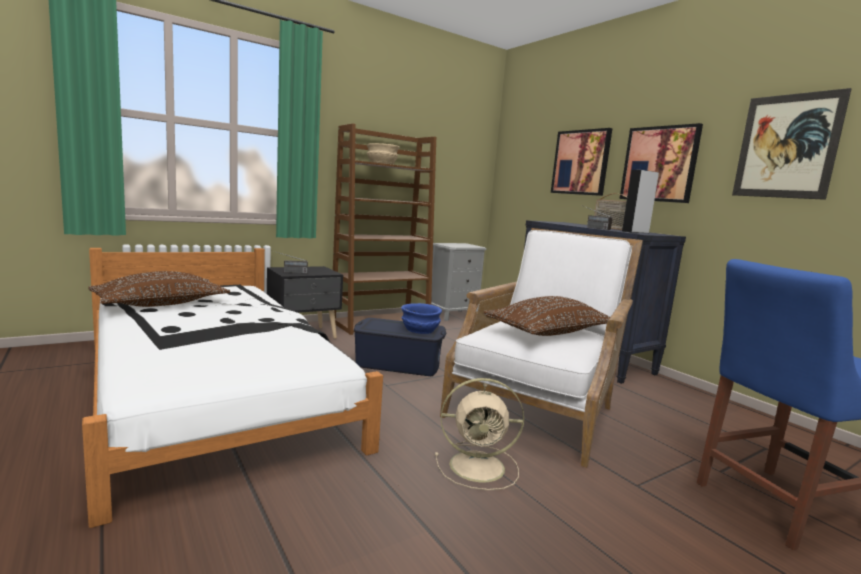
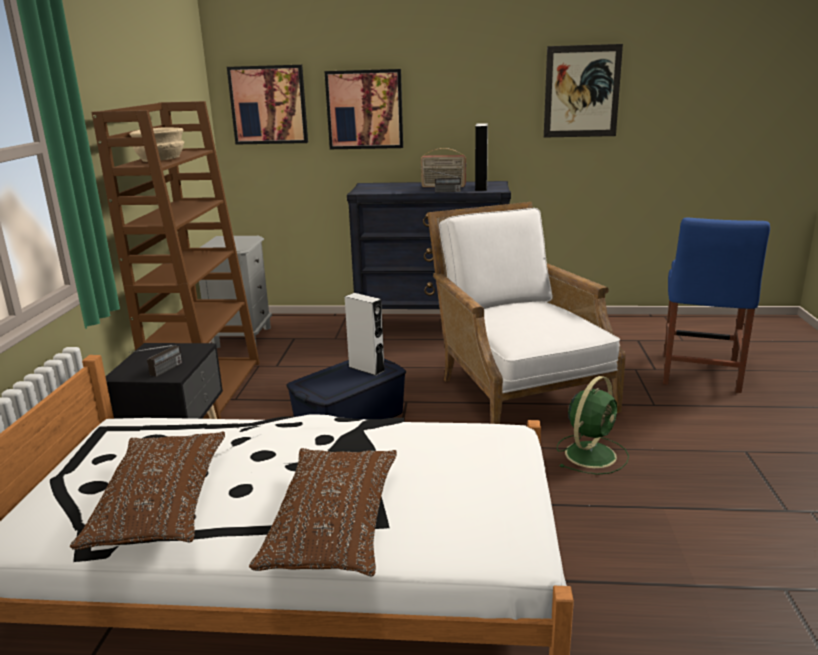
camera: 50 degrees left, 10 degrees up
(420, 329) = (366, 369): blue bowl -> grey speaker
(479, 466) = (591, 454): beige fan -> green fan
(549, 332) = (540, 317): brown pillow -> brown pillow (334, 525)
(659, 164) = (466, 109): picture -> picture (268, 105)

